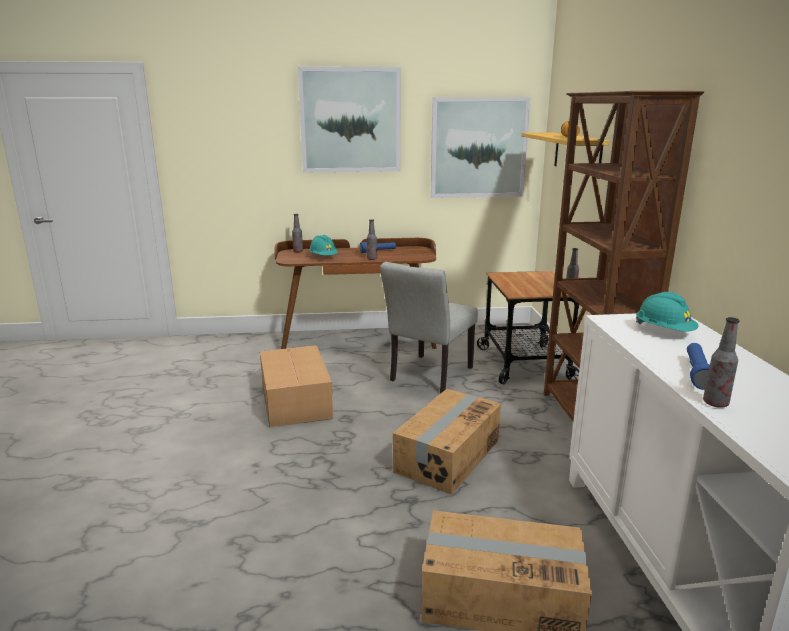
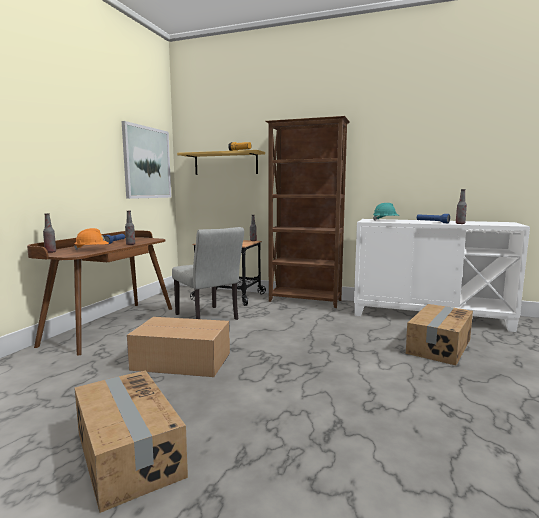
camera: 65 degrees left, 10 degrees down
(323, 257) = (92, 249): turquoise hard hat -> orange hard hat
(350, 120) = (71, 129): picture -> none
(447, 456) = (311, 332): cardboard box -> cardboard box (127, 454)

